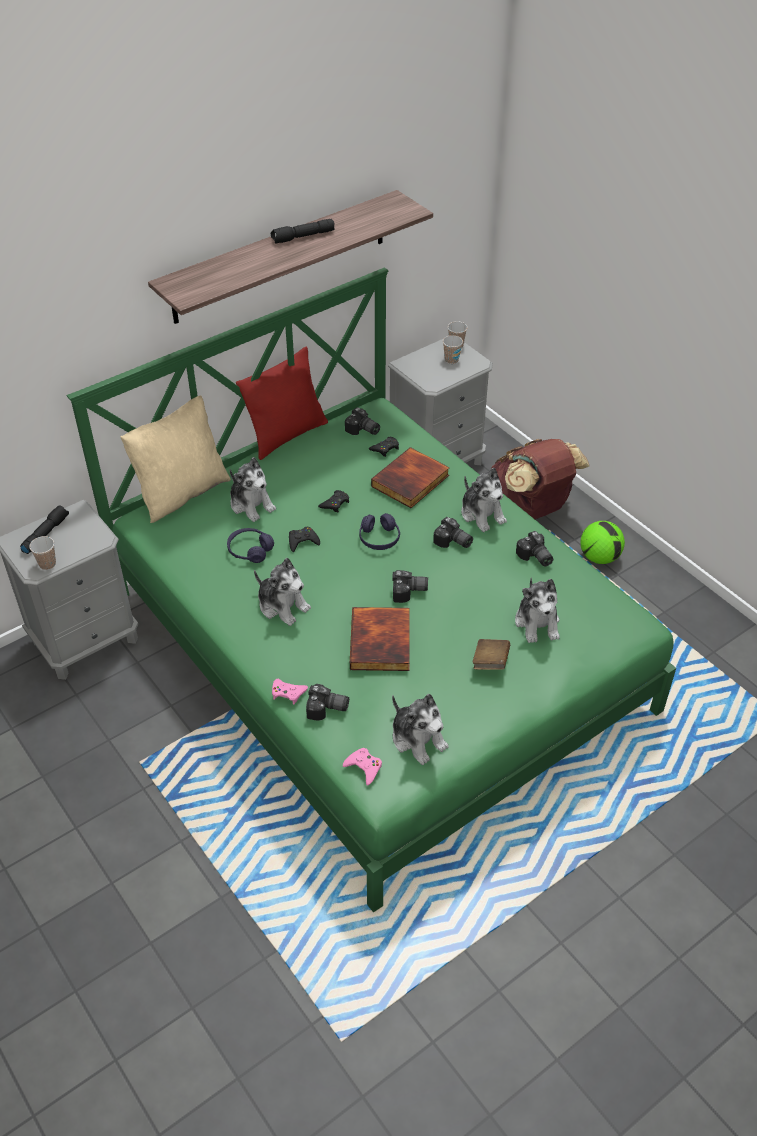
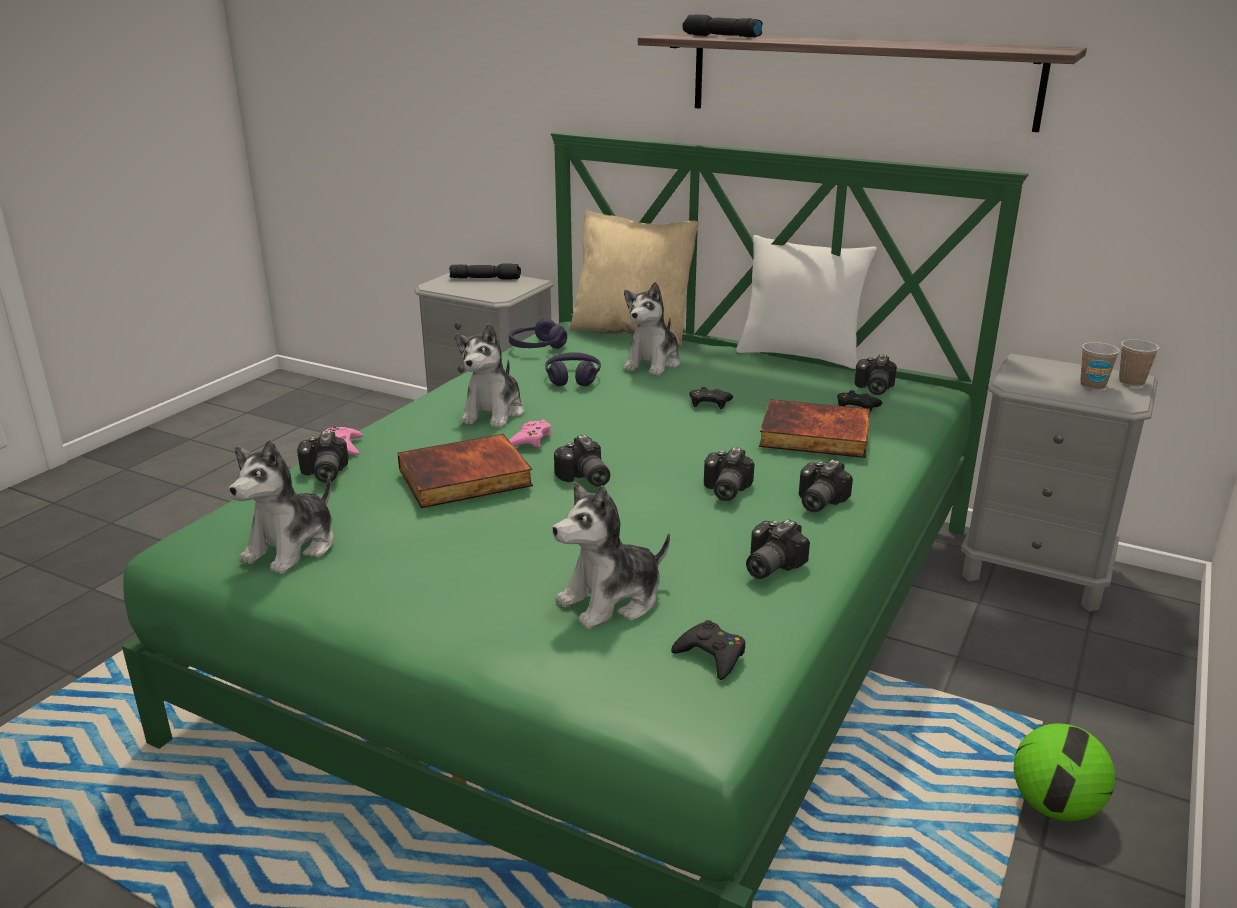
camera: 65 degrees right, 20 degrees down
(47, 564) = (444, 287): cup -> none
(286, 435) = (799, 355): red pillow -> white pillow
(302, 541) = (618, 400): black game controller -> black game controller (711, 655)
(303, 237) = (873, 41): black flashlight -> black flashlight (720, 37)
(364, 767) = (222, 518): pink game controller -> pink game controller (529, 440)
(379, 538) = (674, 441): purple headphones -> purple headphones (537, 347)
(482, 514) = (816, 501): plush toy -> camera
(490, 662) = (486, 574): brown book -> none
(528, 511) = (1055, 687): brown backpack -> none

